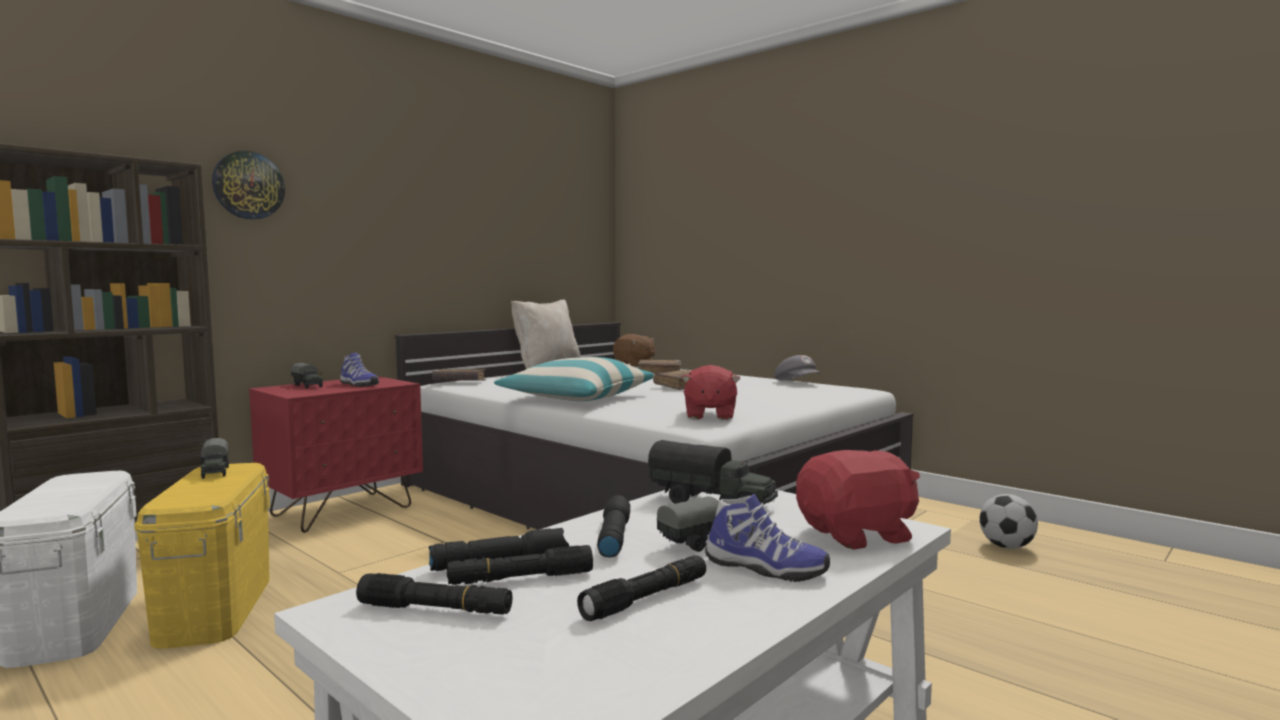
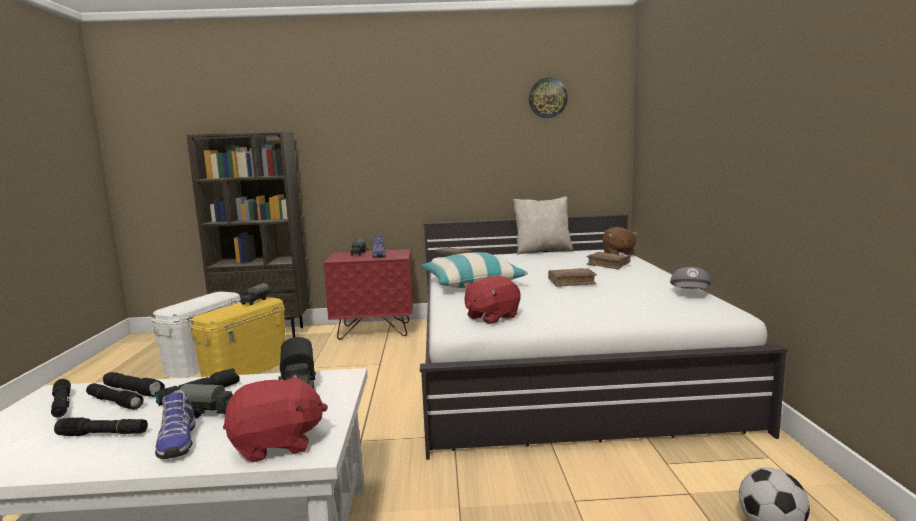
camera: 45 degrees right, 5 degrees up
(248, 185) = (333, 134): wall clock -> wall clock (547, 98)
(857, 535) = (277, 444): red plush toy -> red plush toy turned 45 degrees counterclockwise

